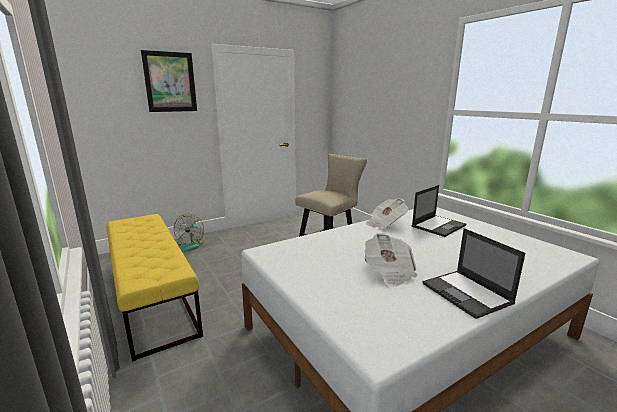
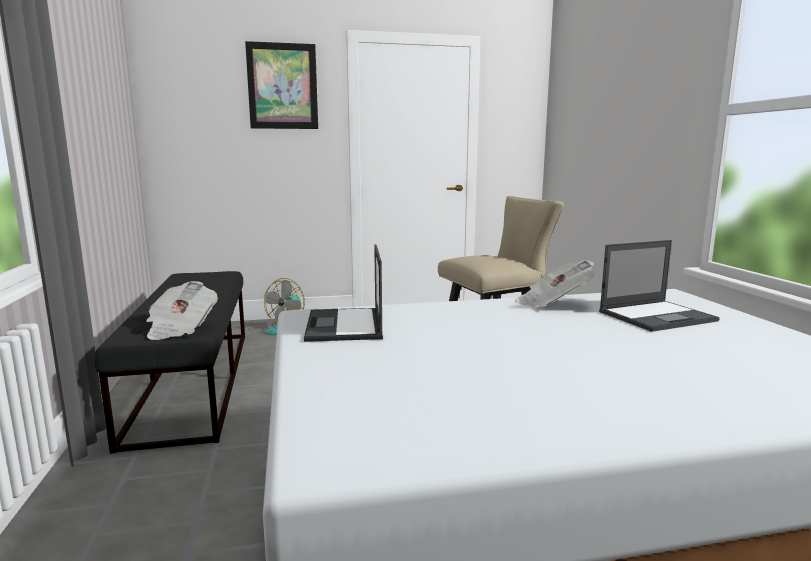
camera: 20 degrees right, 5 degrees down
(152, 296) = (193, 381): yellow bench -> black bench
(389, 272) = (480, 363): newspaper -> newspaper (180, 329)
(467, 293) = (601, 414): laptop -> laptop (345, 325)

